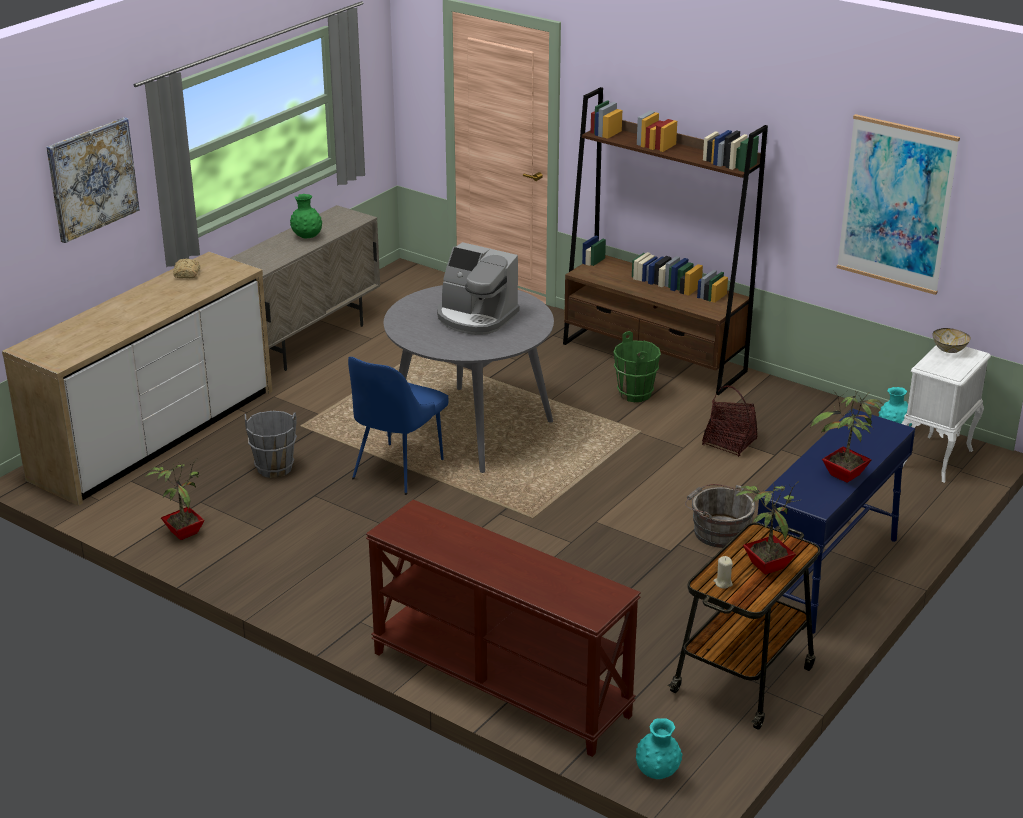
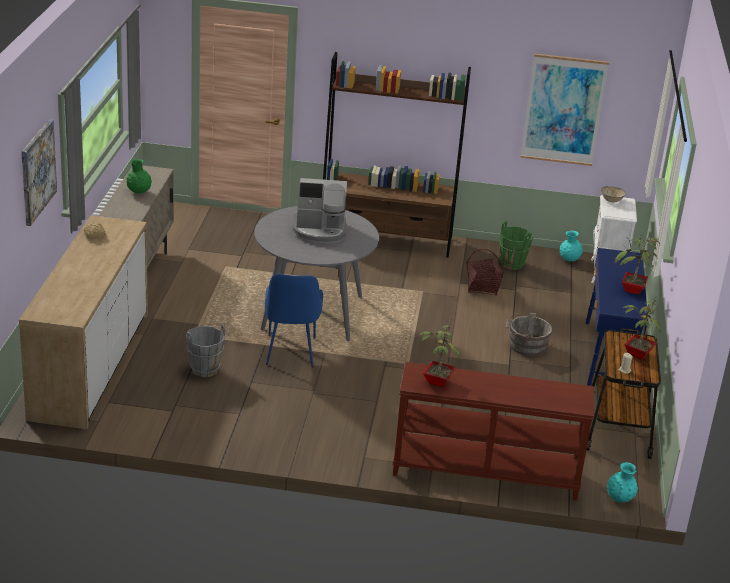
camera: 30 degrees left, 0 degrees up
(183, 532) = (184, 429): potted plant -> potted plant (436, 381)
(635, 394) = (396, 267): green bucket -> green bucket (512, 264)

